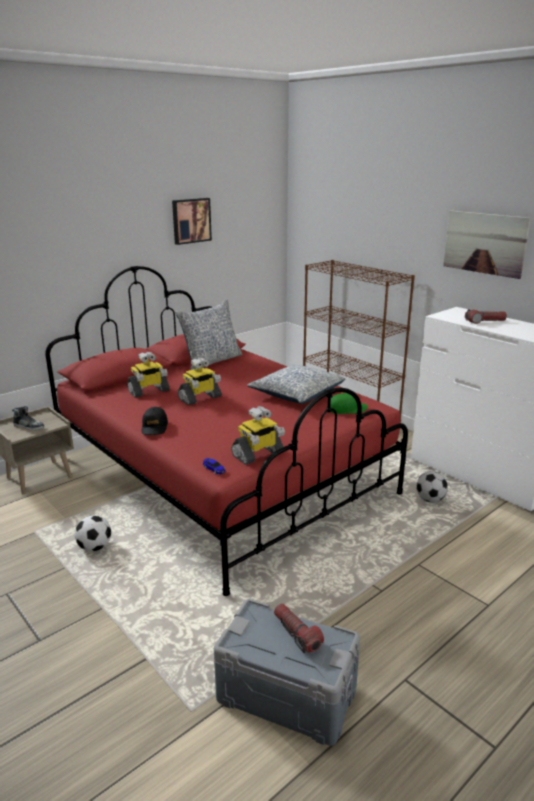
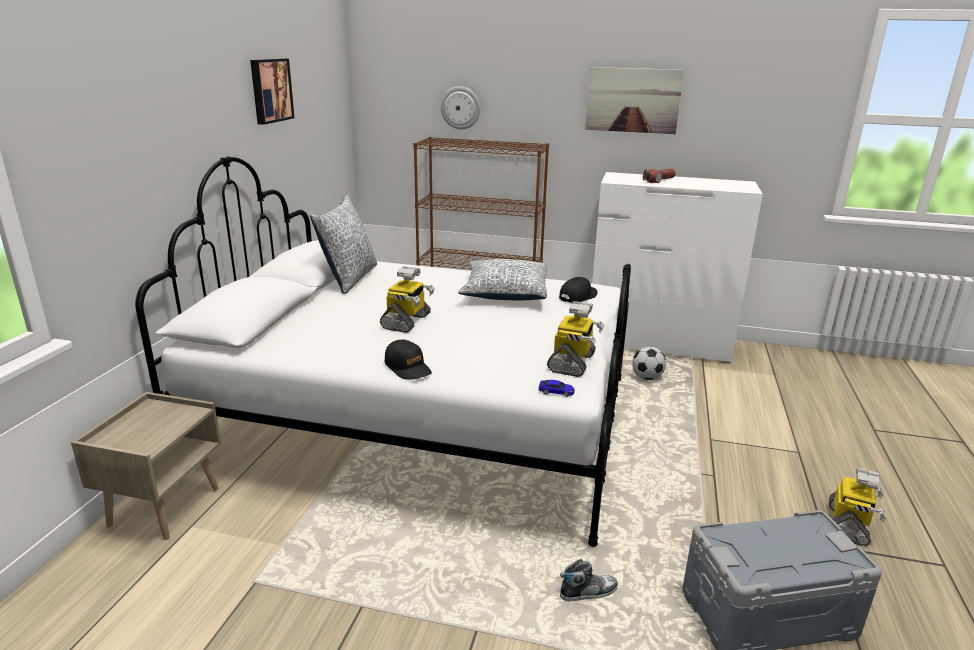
camera: 35 degrees left, 0 degrees up
(28, 426) = (149, 429): shoe -> shoe (588, 592)
(95, 547) = (371, 563): football -> none
(148, 391) = (327, 329): toy robot -> toy robot (848, 525)
(223, 475) = (422, 419): red bed -> white bed
(297, 633) = (779, 537): flashlight -> none
(347, 409) = (578, 296): green cap -> black cap
(355, 238) = (460, 108): none -> wall clock

